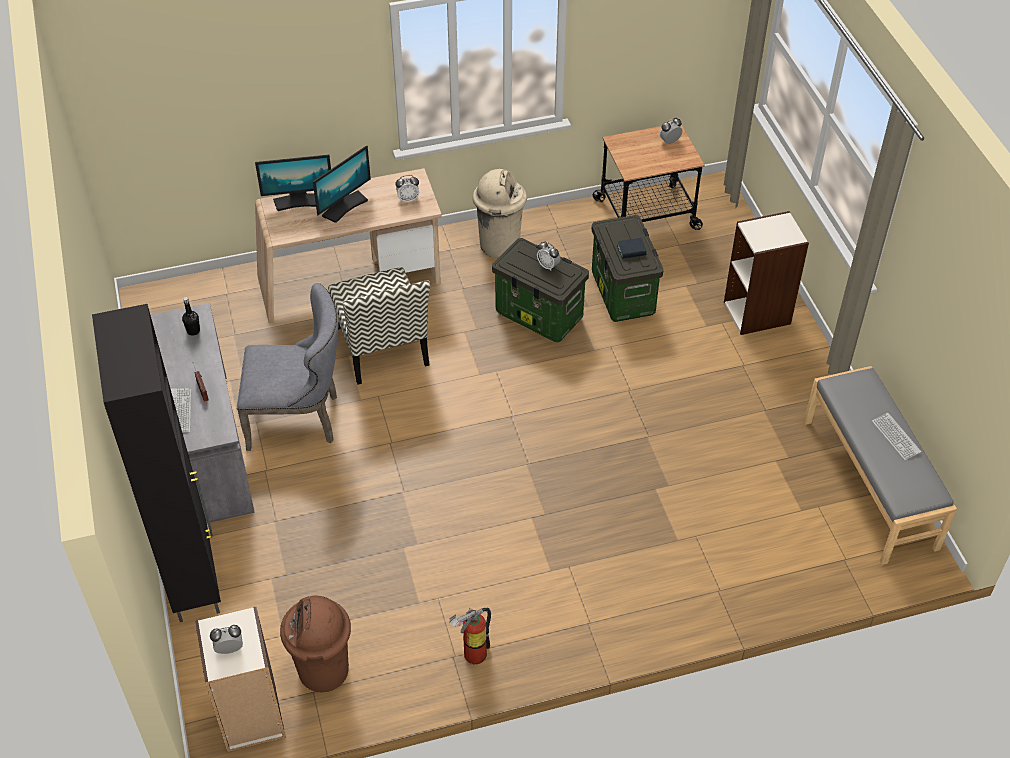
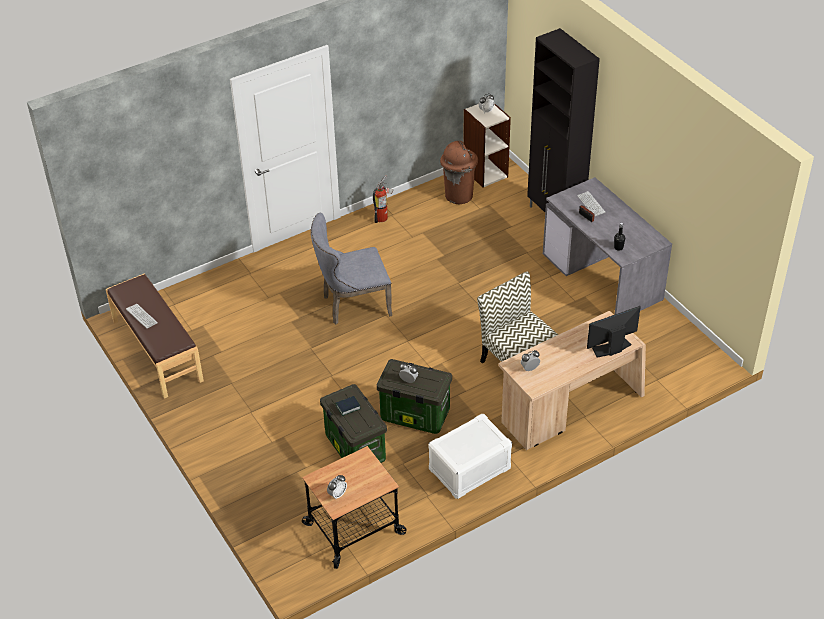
camera: 165 degrees right, 5 degrees down
(299, 419) = (548, 308): grey chair -> grey chair (352, 305)
(344, 206) = (574, 352): monitor -> none
(500, 244) = (469, 469): beige trash can -> white storage box
(758, 313) = (244, 456): bookcase -> none
(870, 483) = (156, 351): grey bench -> brown bench

